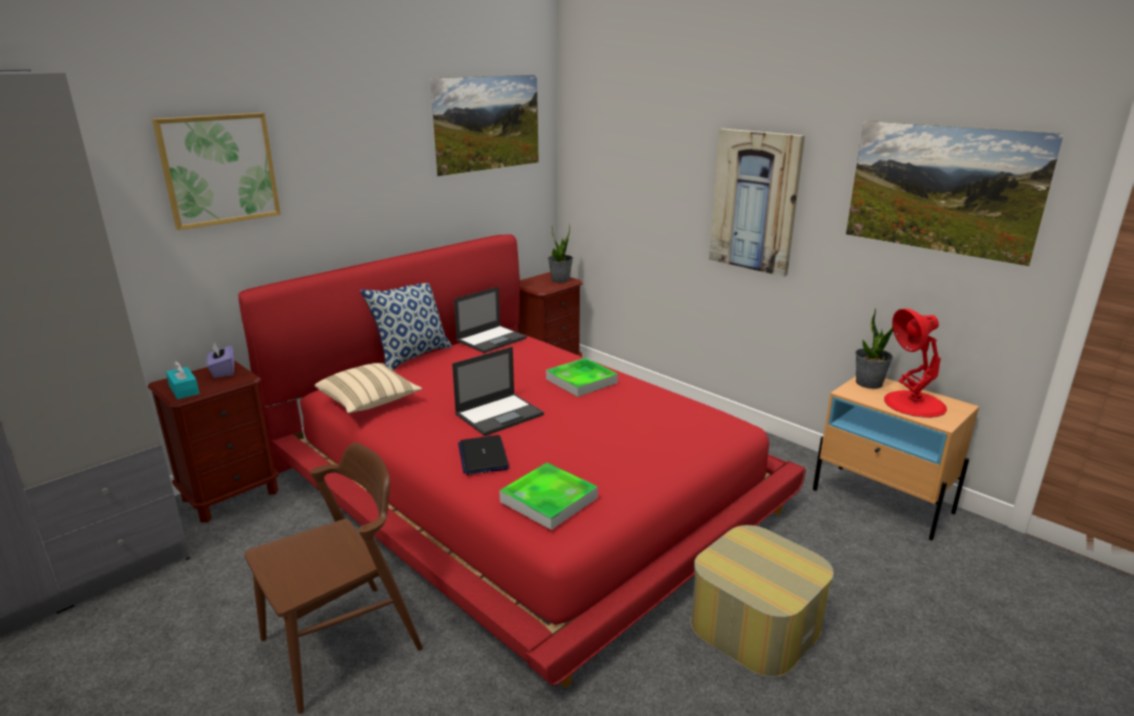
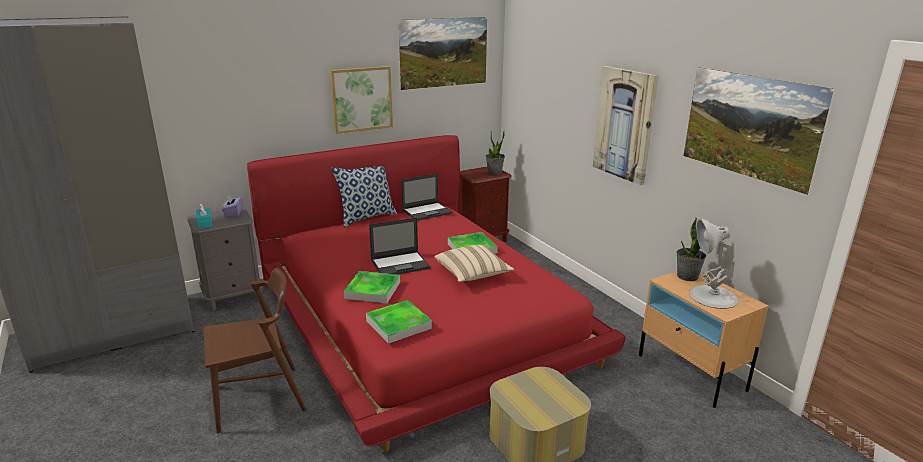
camera: 15 degrees right, 0 degrees up
(219, 169) = (242, 80): picture -> picture (361, 99)
(231, 495) = (233, 297): brown nightstand -> grey nightstand
(369, 402) = (321, 245): beige pillow -> beige pillow (473, 274)
(483, 456) = (372, 290): laptop -> tray
(913, 404) = (712, 296): red table lamp -> white table lamp

